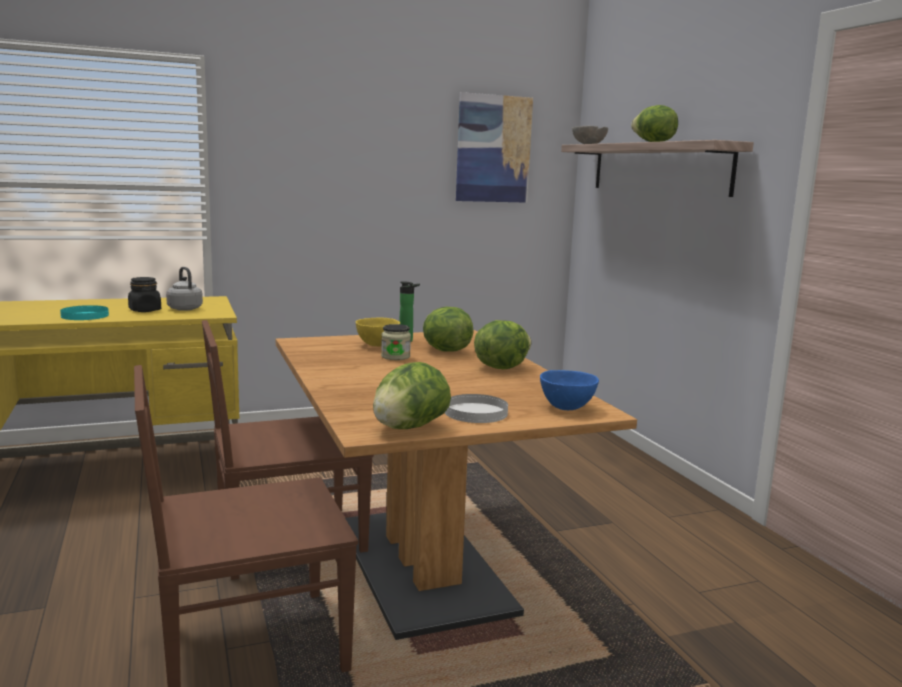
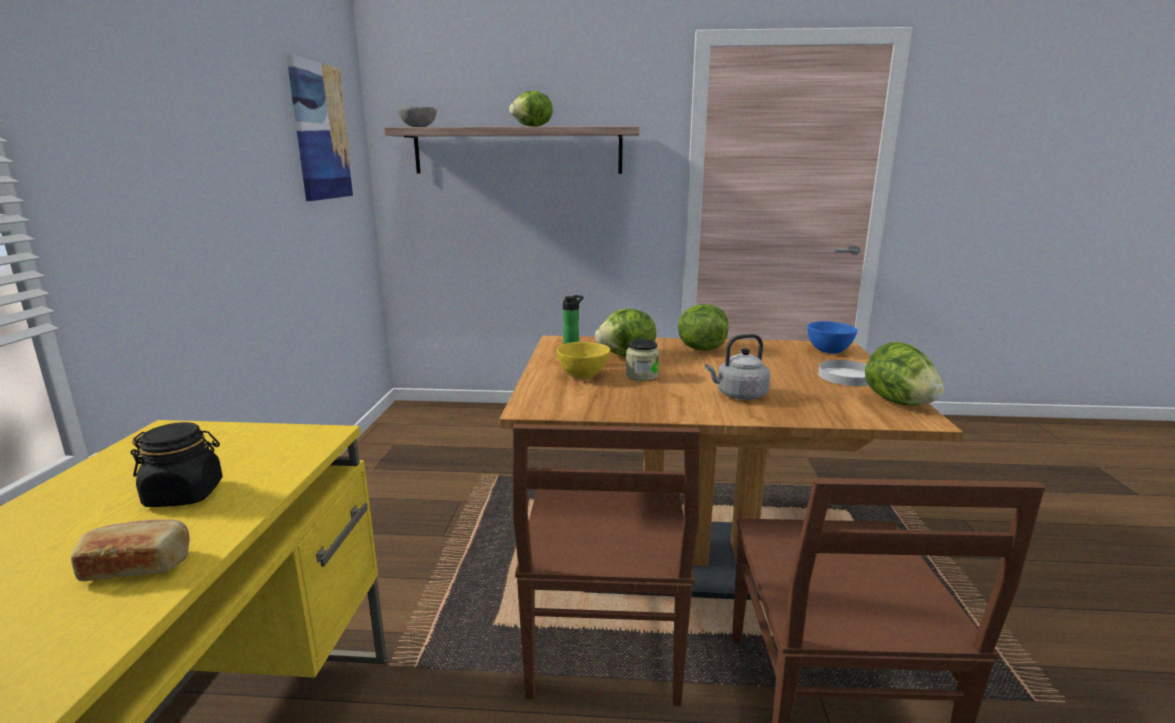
camera: 65 degrees left, 5 degrees up
(85, 315) = (138, 566): turquoise plate -> bread
(184, 308) = (225, 458): grey kettle -> grey kettle (738, 395)

